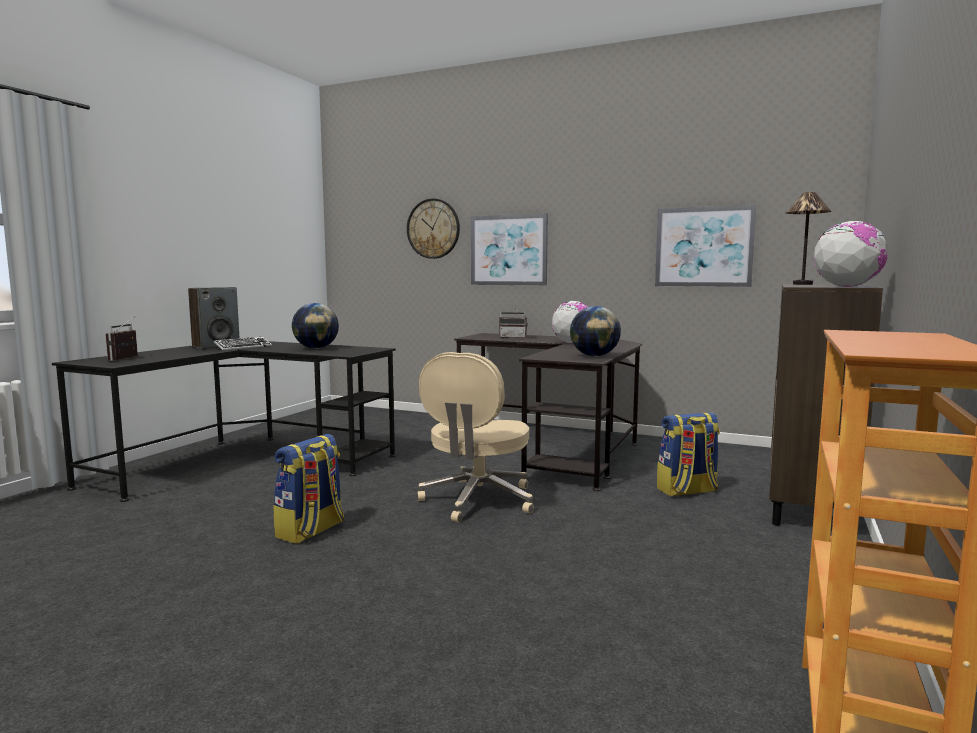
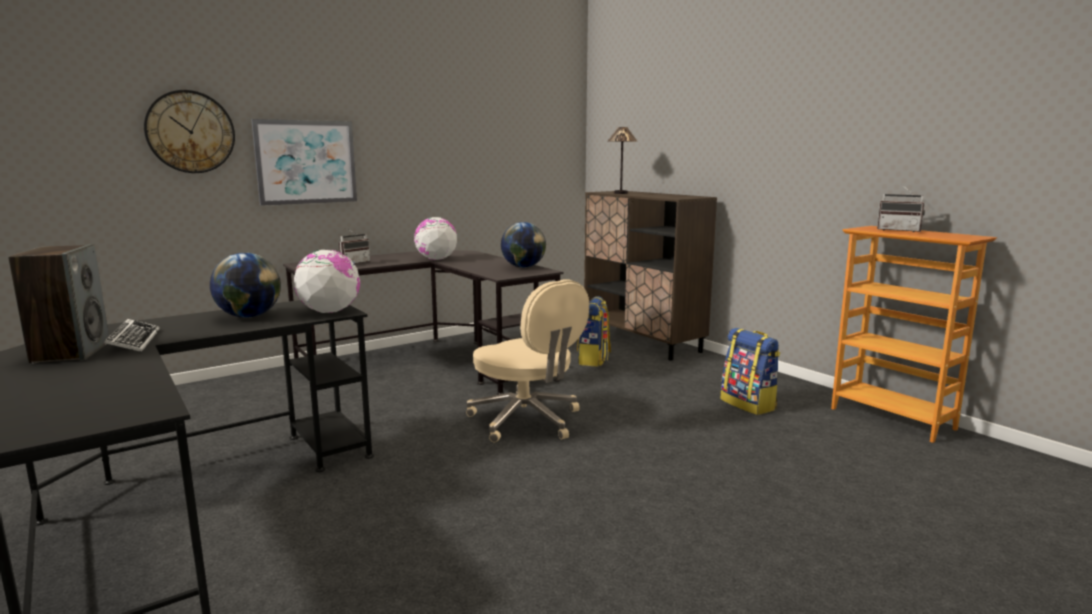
camera: 60 degrees left, 5 degrees up
(127, 359) = (85, 404): radio -> radio (899, 230)
(311, 531) = (511, 503): backpack -> backpack (749, 404)
(704, 247) = (494, 160): picture -> none
(847, 286) = (692, 196): globe -> globe (329, 312)

